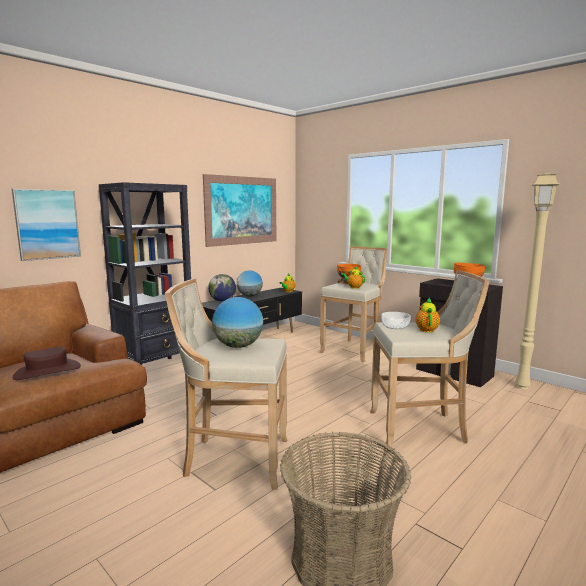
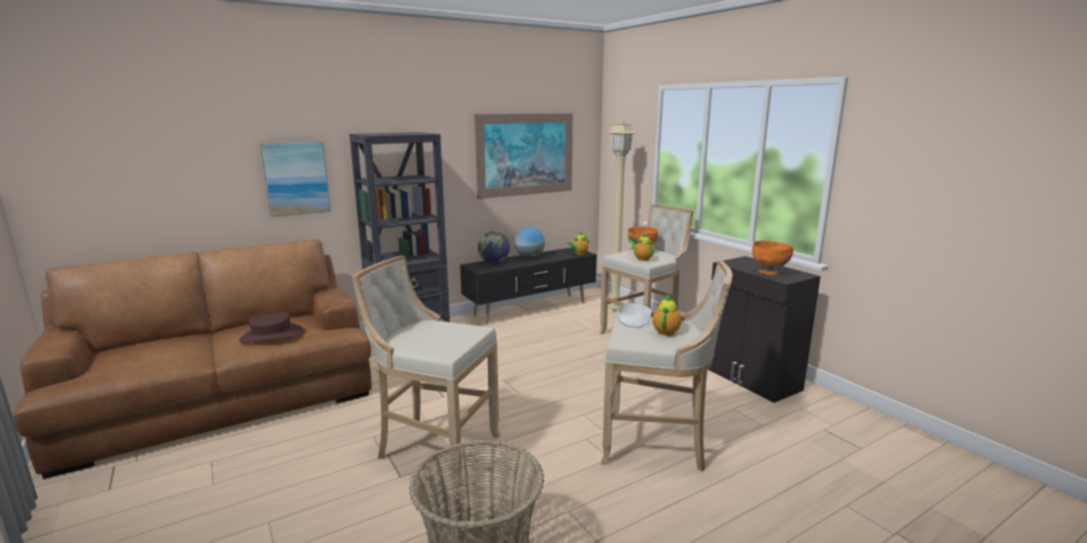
camera: 15 degrees right, 5 degrees up
(238, 346) = (437, 332): globe -> none
(521, 387) = (830, 409): beige floor lamp -> beige floor lamp (613, 310)

